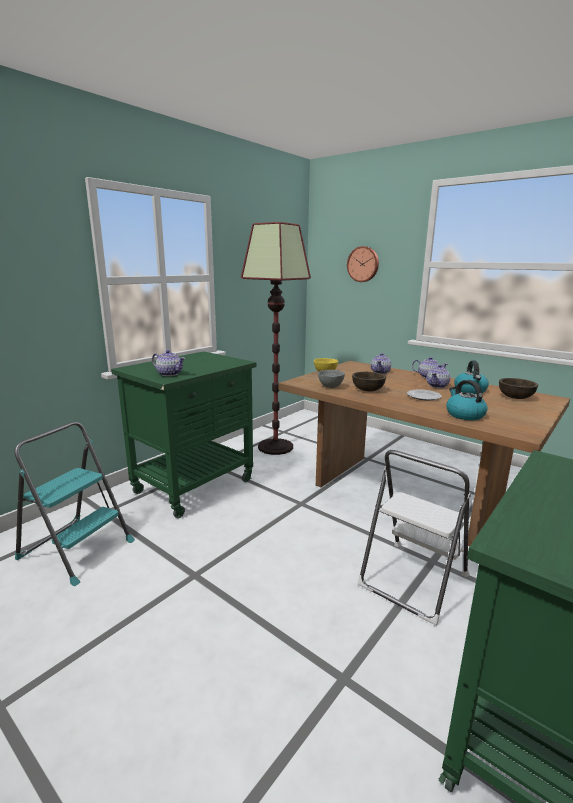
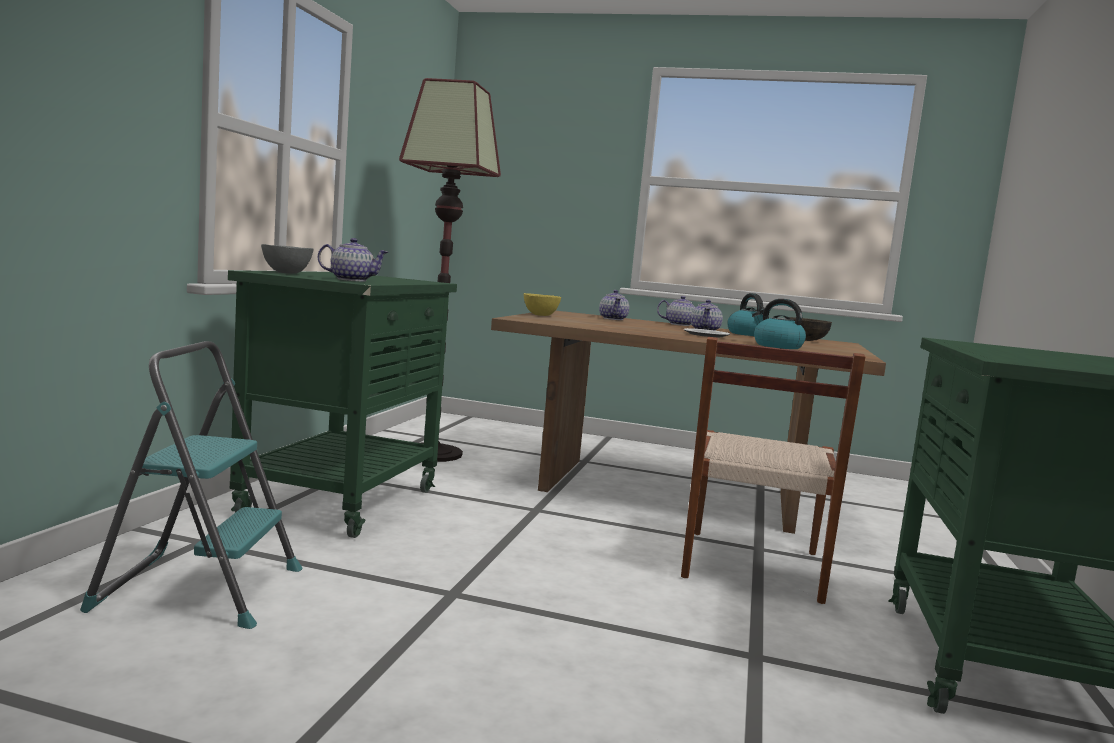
camera: 25 degrees left, 10 degrees down
(330, 387) = (574, 324): grey bowl -> grey bowl (285, 273)
(363, 264) = (547, 174): wall clock -> none
(368, 390) = (629, 328): brown bowl -> none
(411, 581) = (751, 567): white step ladder -> chair

